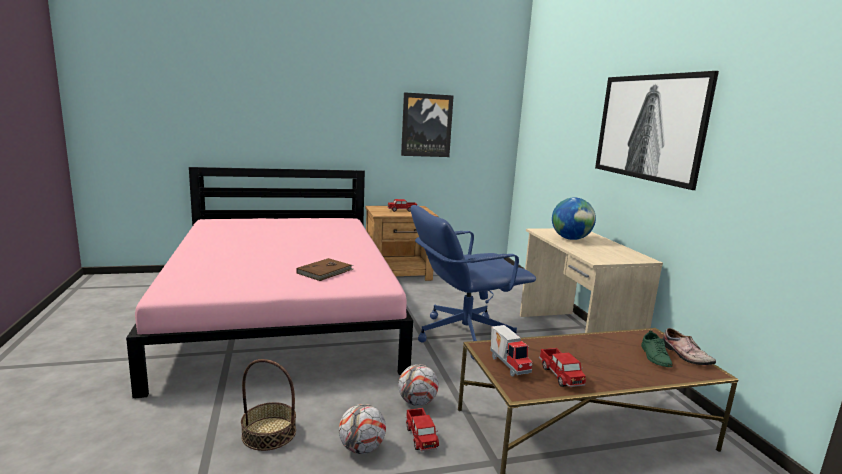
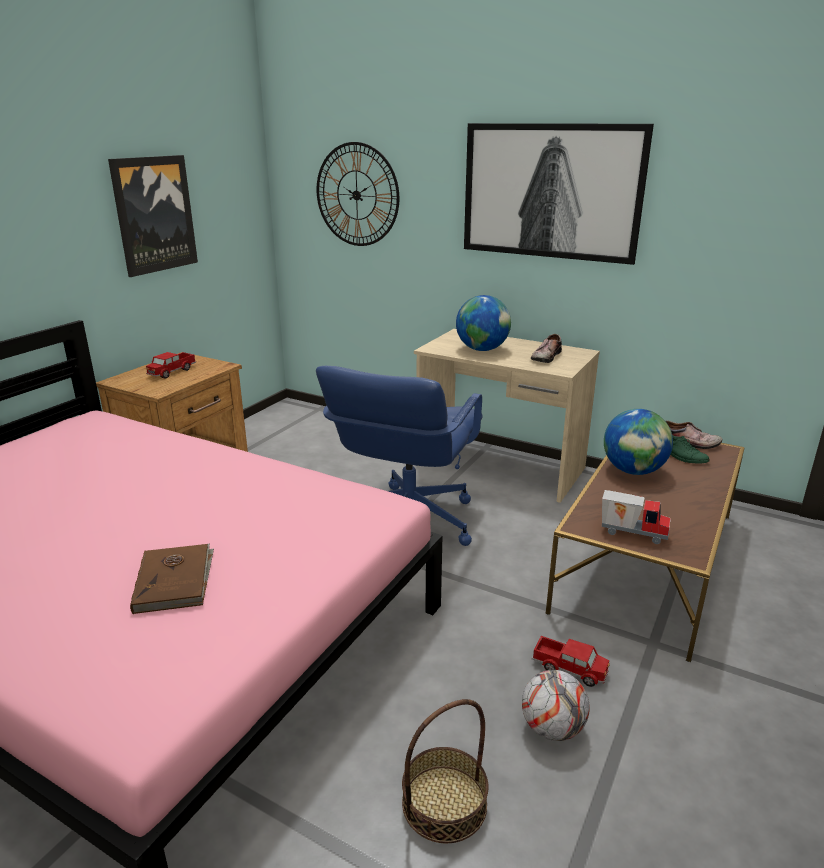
camera: 45 degrees left, 10 degrees up
(325, 272) = (280, 526): brown book -> brown book (175, 580)
(417, 402) = (504, 634): football -> none
(553, 128) = (357, 195): none -> wall clock
(560, 375) = (675, 517): toy truck -> none
(591, 346) = (633, 471): none -> globe
(605, 253) = (545, 357): none -> shoe

